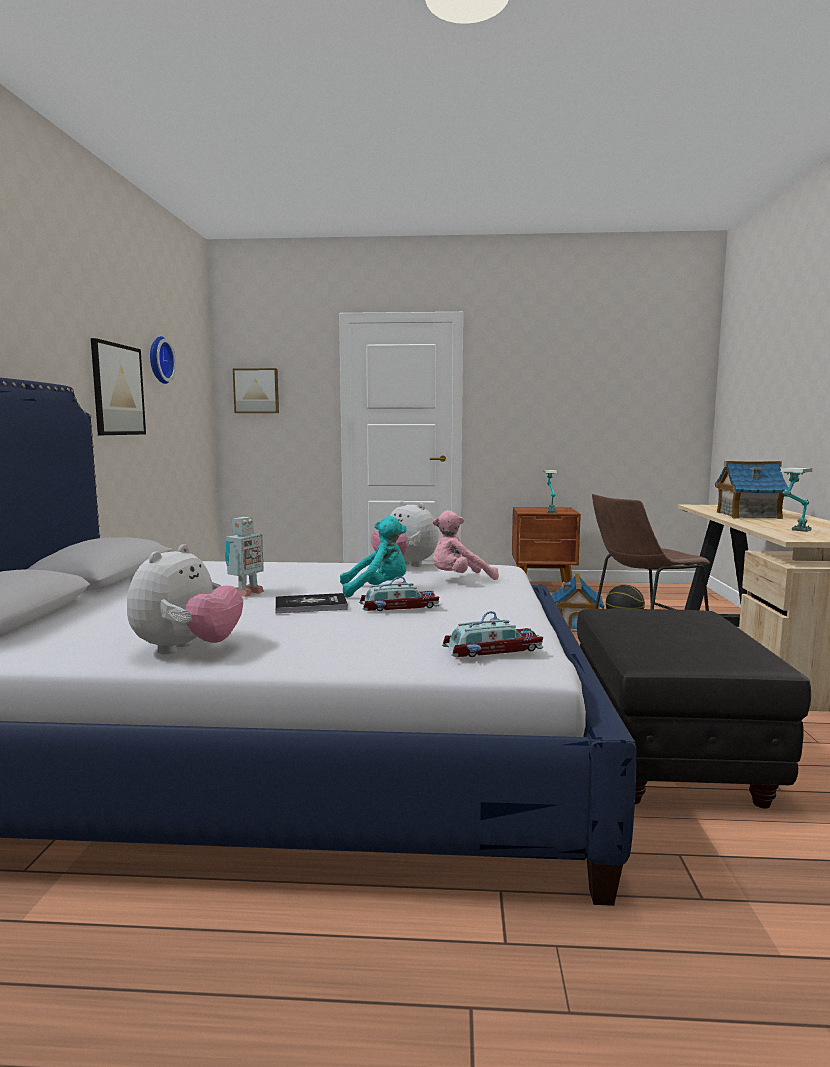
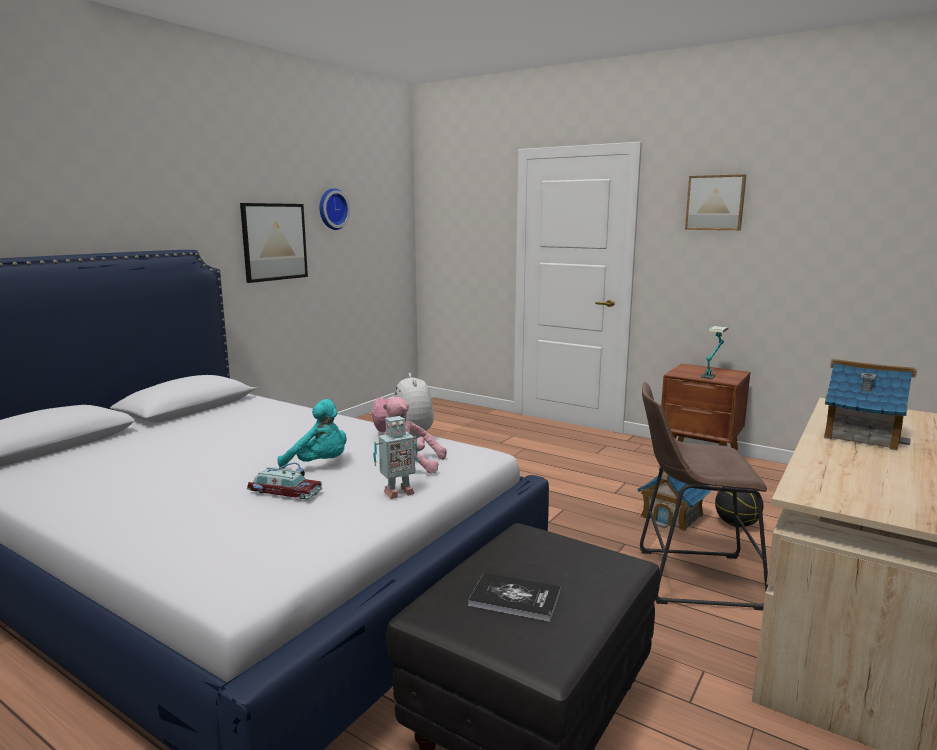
camera: 30 degrees right, 5 degrees up
(187, 649) = (80, 501): plush toy -> none
(245, 593) = (225, 447): toy robot -> toy robot (397, 492)
(256, 391) = (447, 227): picture -> picture (715, 202)
(311, 605) = (233, 473): book -> book (515, 598)
(490, 649) = (236, 565): toy car -> none
(794, 532) = (832, 483): table lamp -> none

